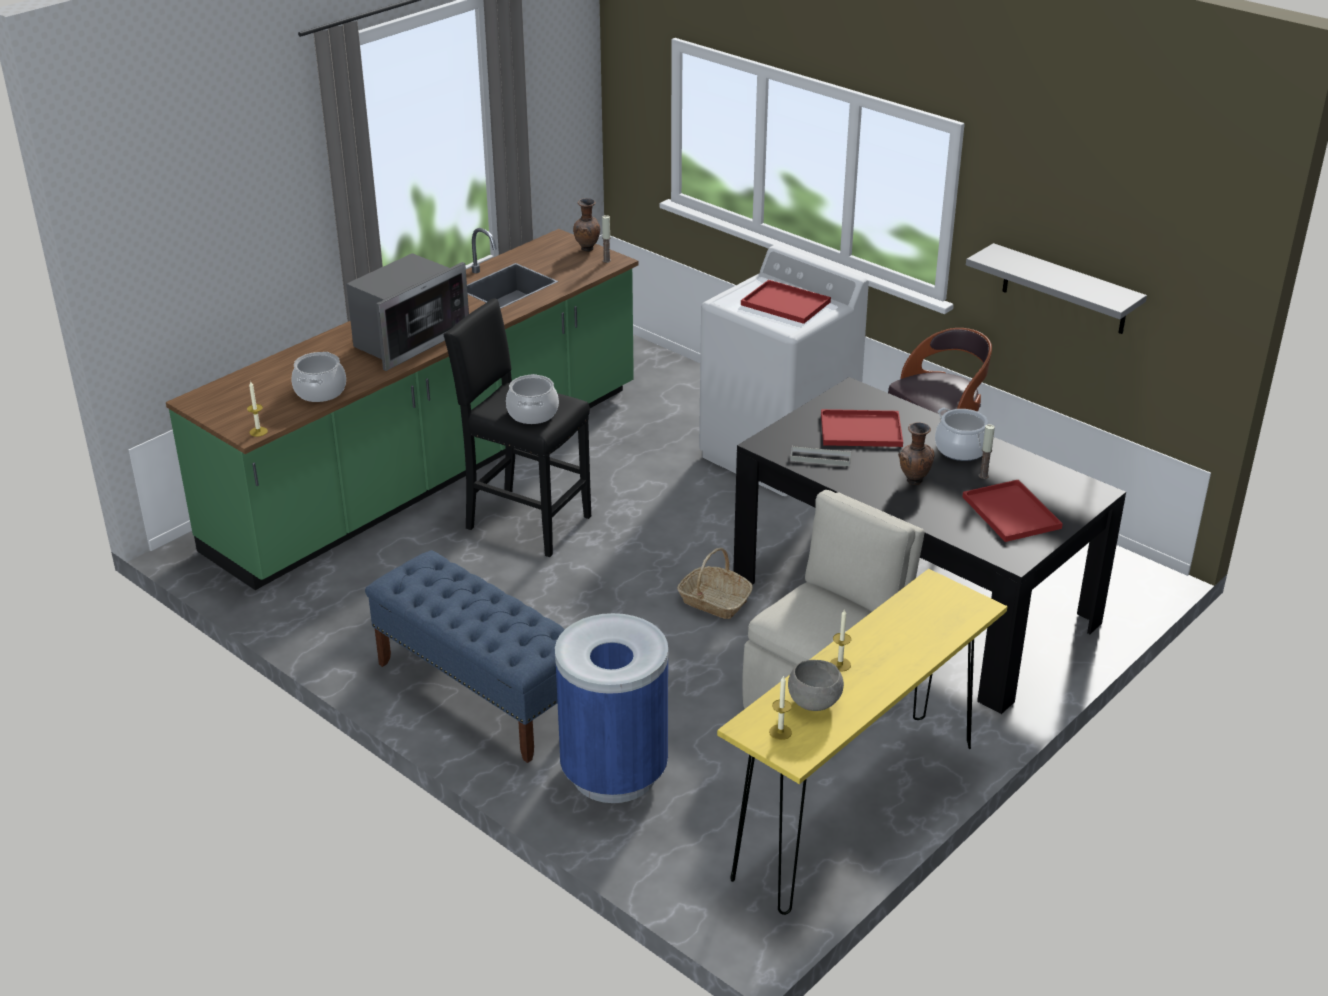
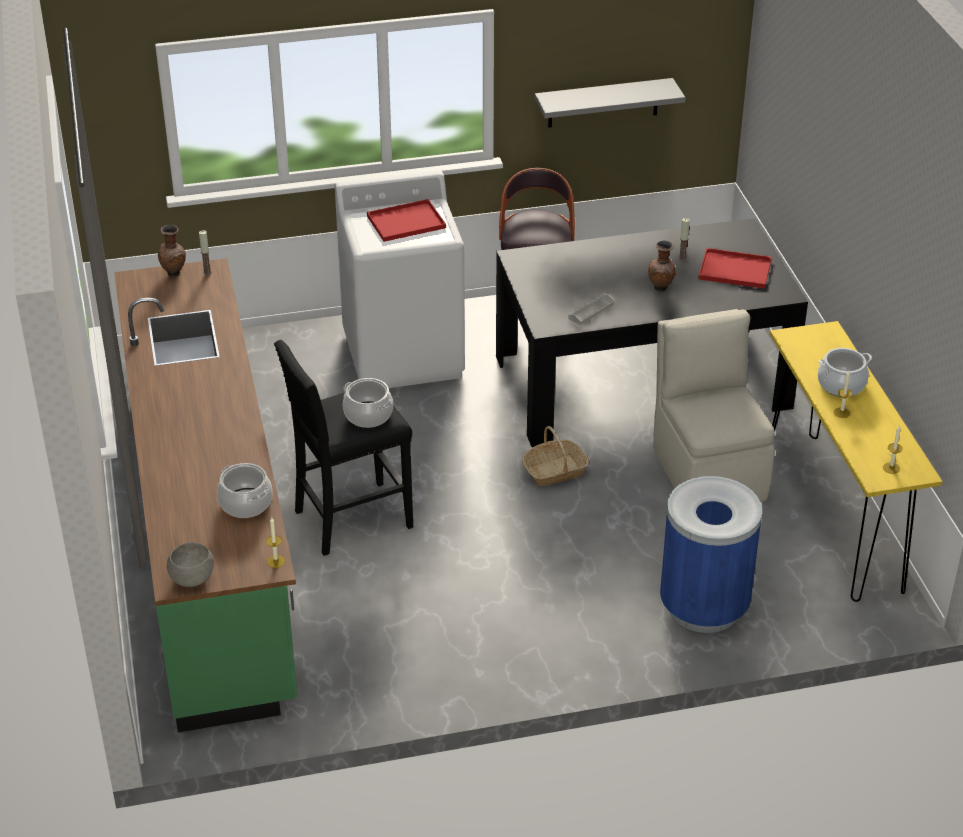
camera: 55 degrees left, 5 degrees up
(408, 339) = (212, 424): microwave -> none
(479, 692) = (549, 636): blue bench -> none
(814, 702) = (871, 441): grey bowl -> grey bowl (191, 578)
(859, 430) = (573, 280): red tray -> none
(961, 449) = (642, 252): cooking pot -> cooking pot (841, 385)

